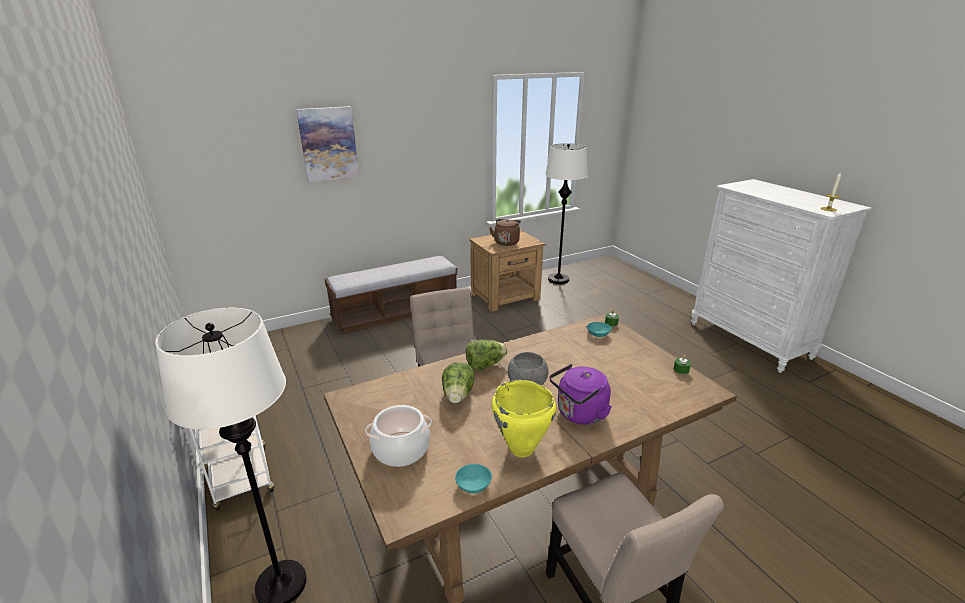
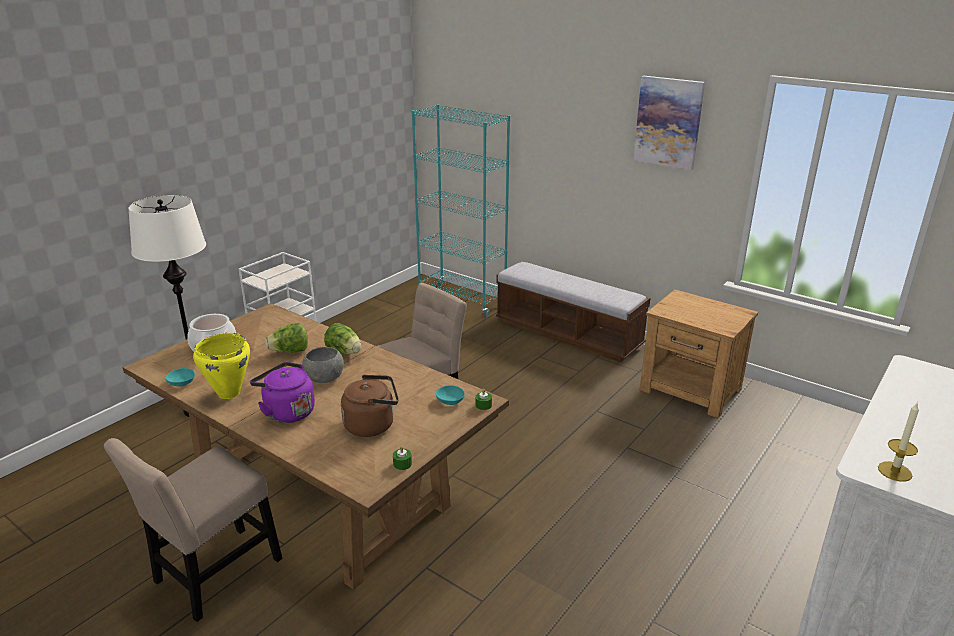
camera: 65 degrees right, 0 degrees up
(281, 340) = (462, 300): none -> turquoise bookcase
(328, 144) = (549, 122): picture -> picture (668, 122)
(506, 242) = (697, 312): brown kettle -> brown kettle (372, 425)
(558, 279) = (803, 419): white floor lamp -> none

